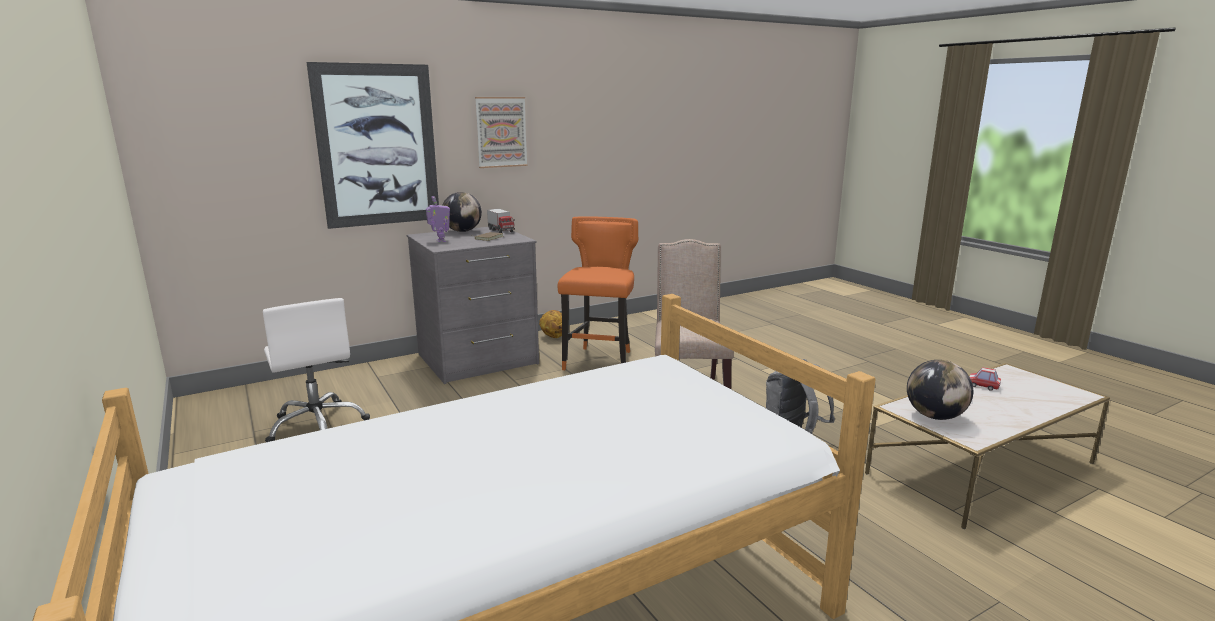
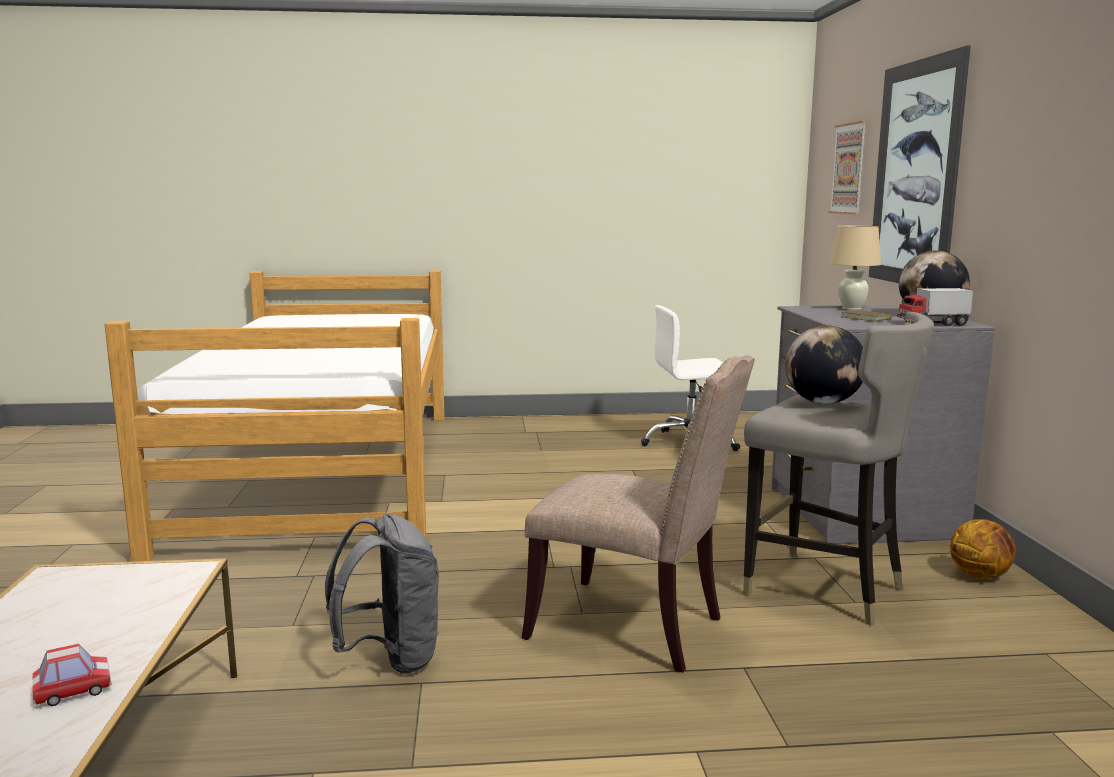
camera: 115 degrees right, 5 degrees down
(440, 241) = (851, 308): toy robot -> beige table lamp
(501, 132) = (1032, 151): picture -> picture (849, 168)
(600, 361) = (825, 589): orange stool -> grey stool
(935, 416) = (125, 583): globe -> globe (822, 402)

